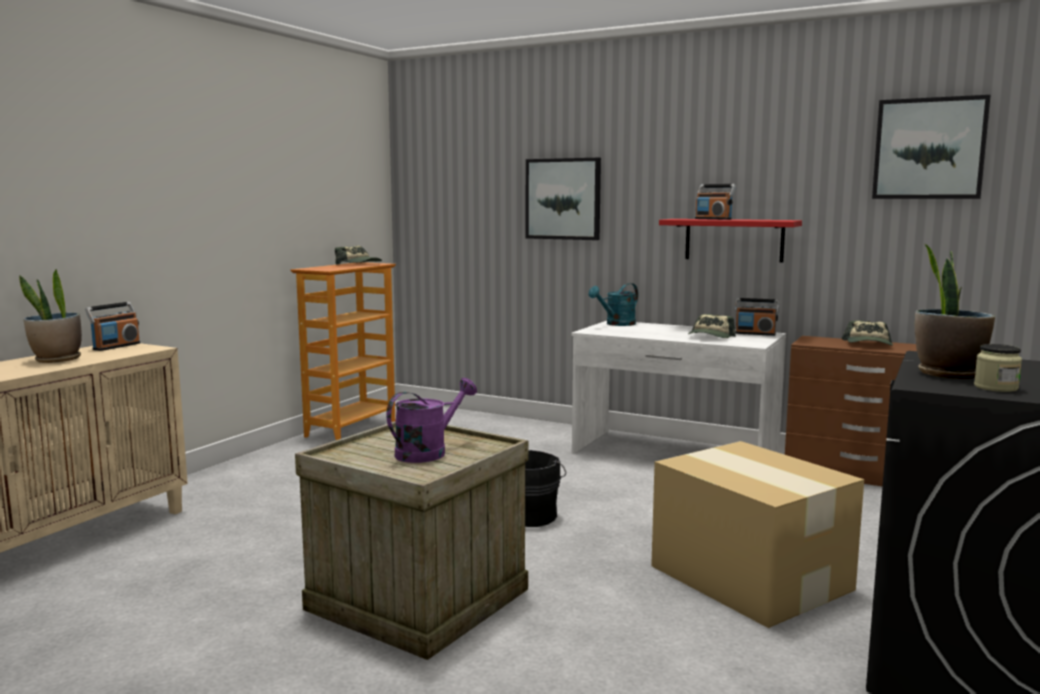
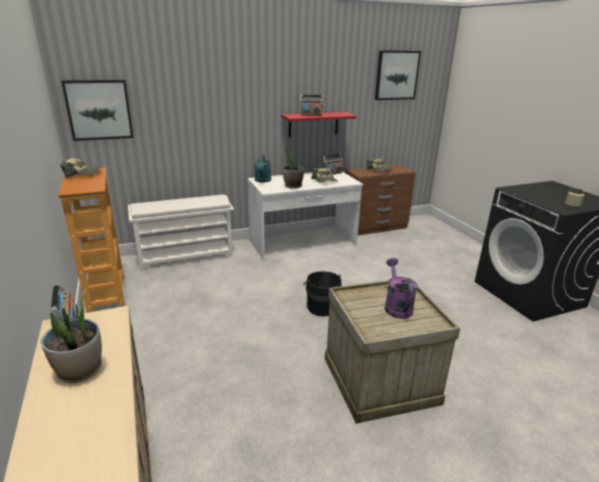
camera: 50 degrees left, 15 degrees up
(495, 423) = (186, 255): none -> white shoe rack
(563, 199) = (210, 105): picture -> picture (99, 110)
(751, 579) = (438, 295): cardboard box -> none
(947, 374) = (545, 200): potted plant -> potted plant (292, 186)

